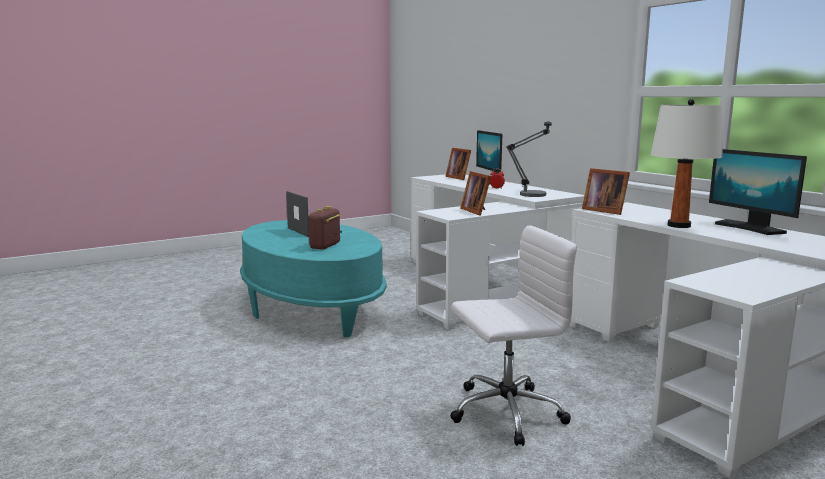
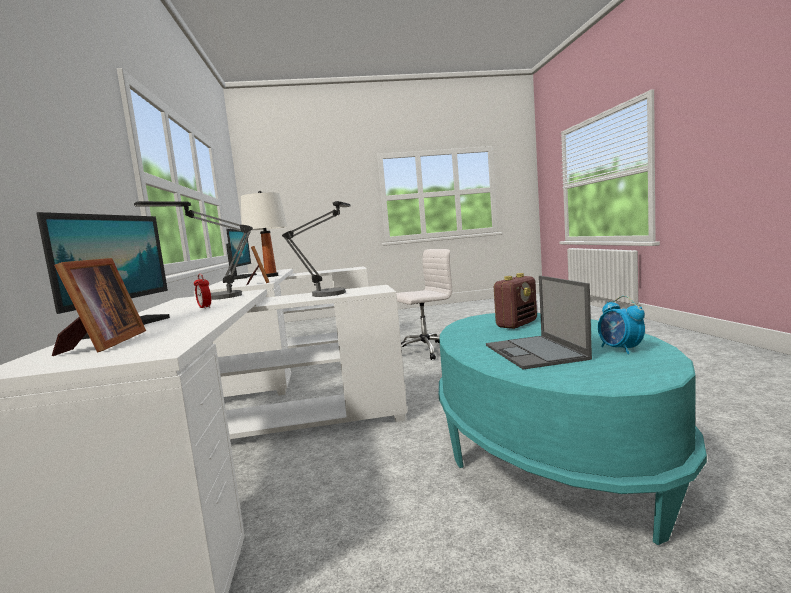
camera: 155 degrees left, 5 degrees down
(270, 232) = (620, 349): none -> alarm clock
(477, 211) = (333, 292): picture frame -> table lamp
(504, 412) = (424, 351): white office chair -> white office chair turned 150 degrees clockwise

